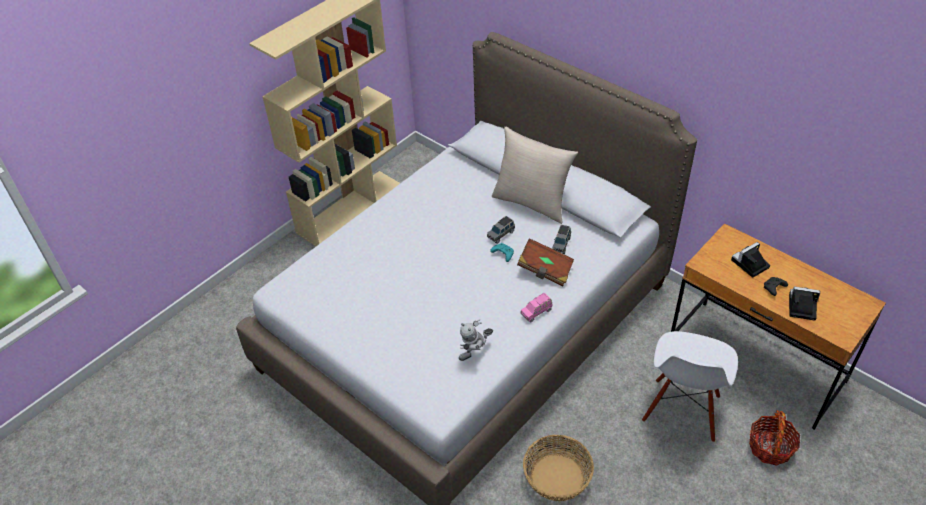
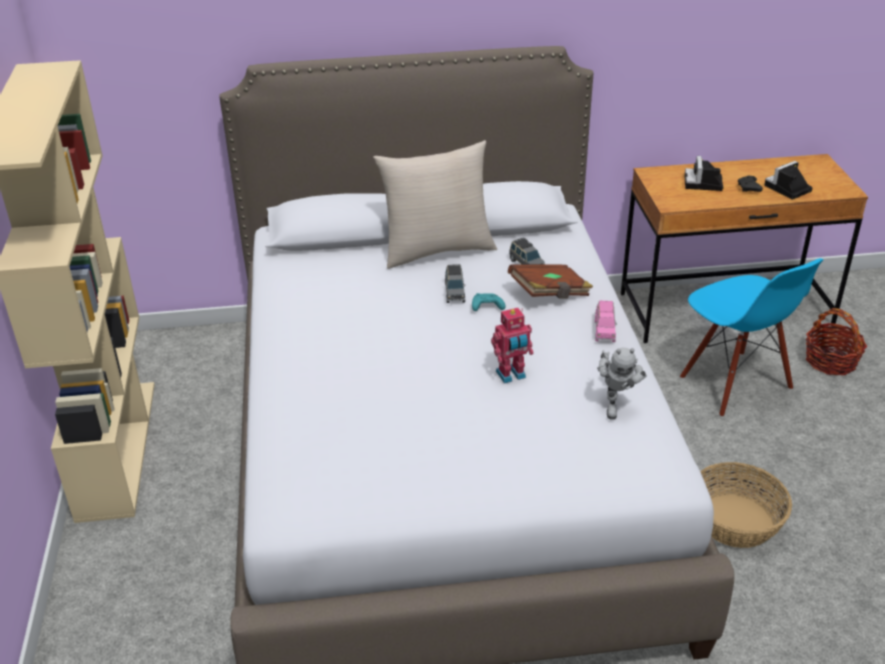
camera: 50 degrees left, 10 degrees down
(455, 300) = (511, 375): none -> toy robot
(682, 410) = (734, 384): white chair -> blue chair

